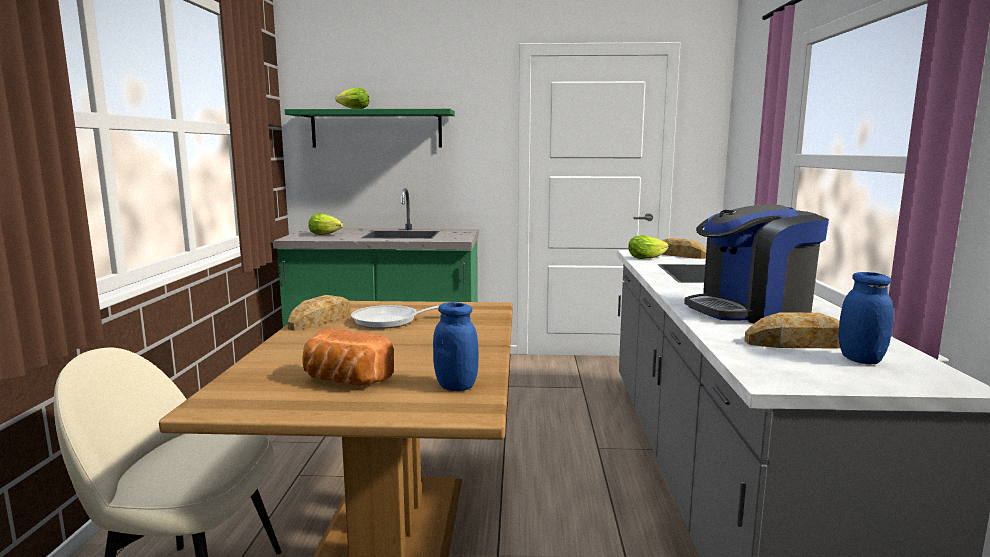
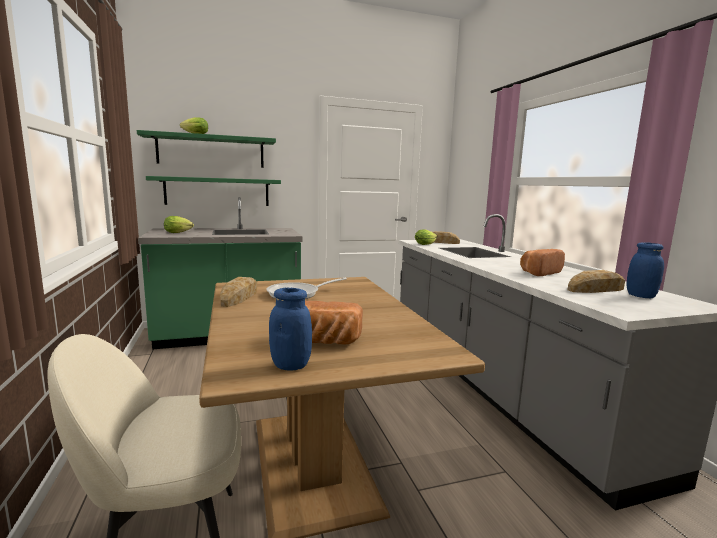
camera: 20 degrees left, 0 degrees up
(384, 181) = (217, 191): none -> green shelf
(456, 386) = (413, 337): blue jar -> blue jar (290, 365)
(751, 311) = (538, 272): coffee machine -> bread

